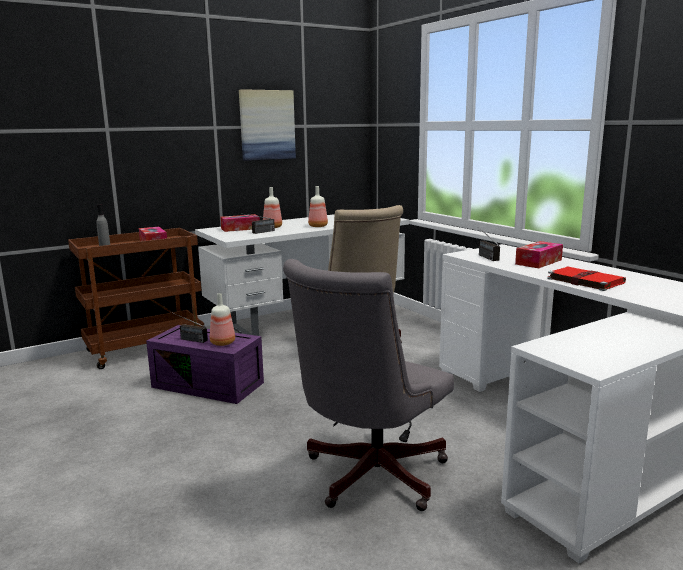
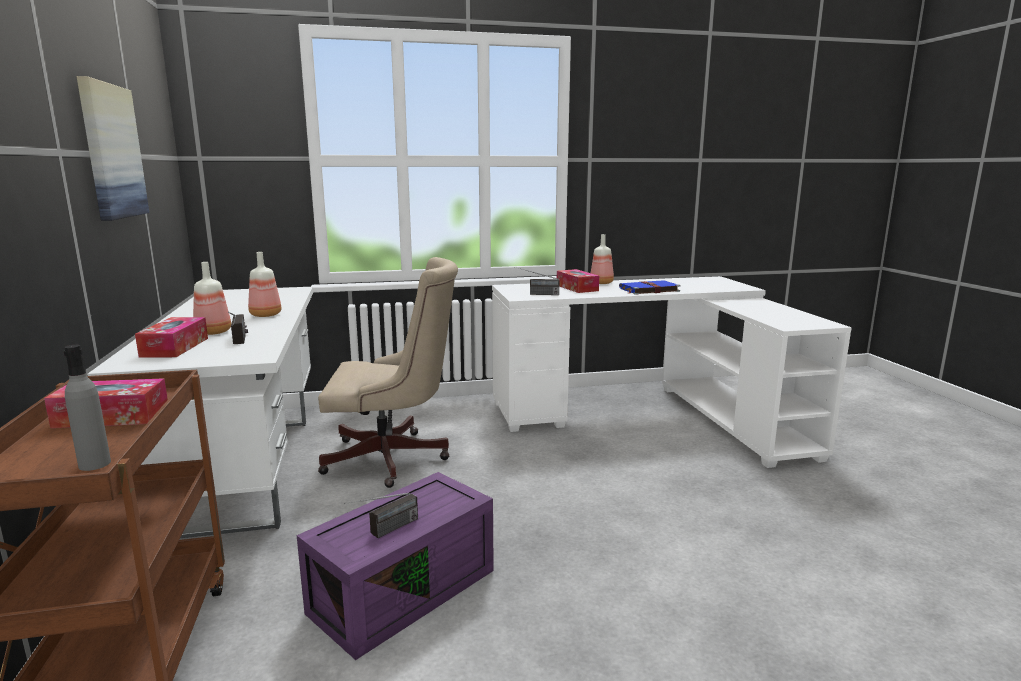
camera: 70 degrees left, 0 degrees up
(223, 343) = (441, 501): bottle -> bottle (602, 283)
(369, 477) = (707, 511): grey office chair -> none
(584, 281) = (648, 290): red book -> blue book

